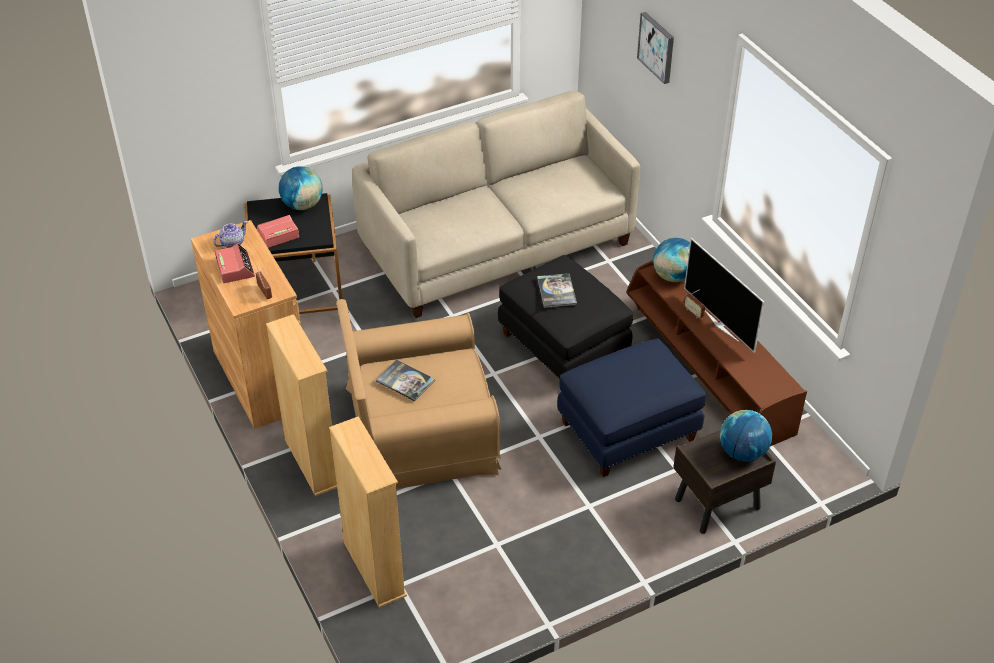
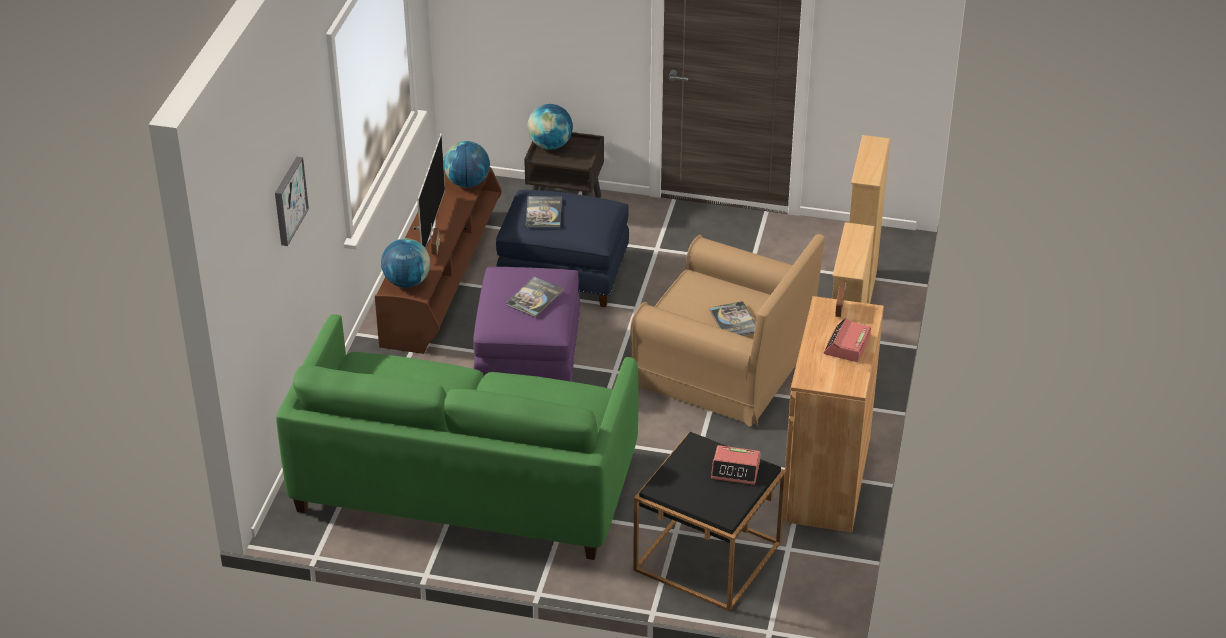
camera: 140 degrees left, 5 degrees down
(232, 243) = (828, 371): teapot -> none
(302, 205) = (678, 491): globe -> globe (467, 183)
(497, 245) = (464, 484): beige sofa -> green sofa
(564, 346) = (527, 359): black ottoman -> purple ottoman
(645, 365) = (543, 212): none -> book

